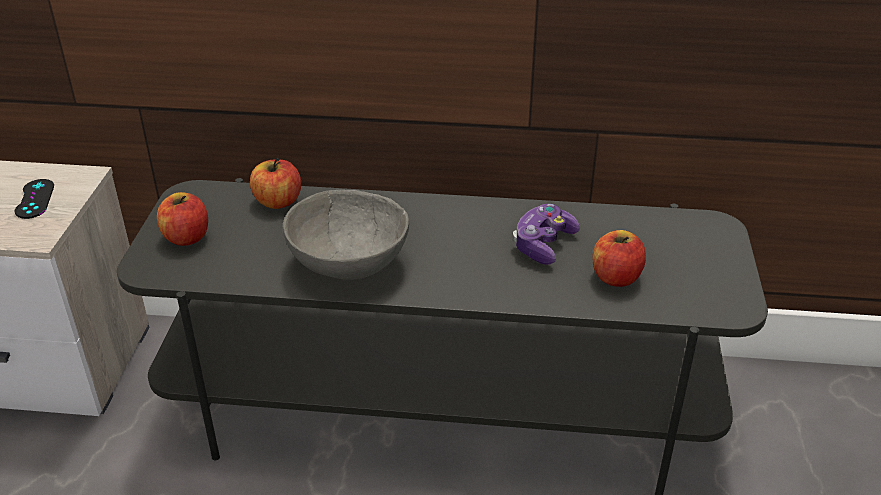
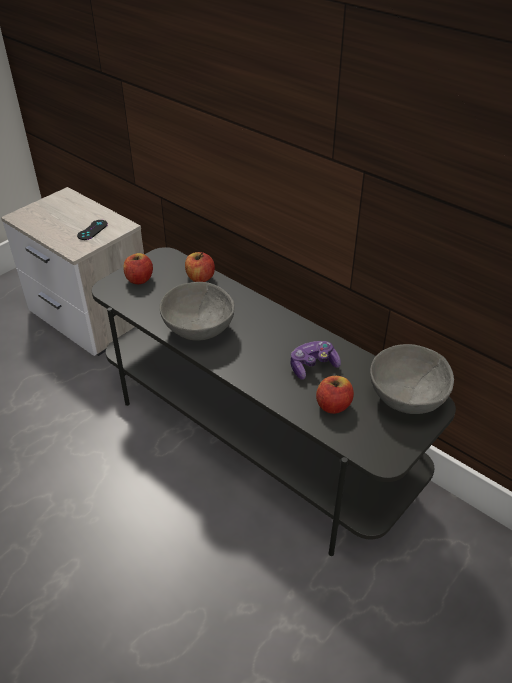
camera: 35 degrees right, 5 degrees up
(681, 231) = (407, 397): none -> grey bowl

